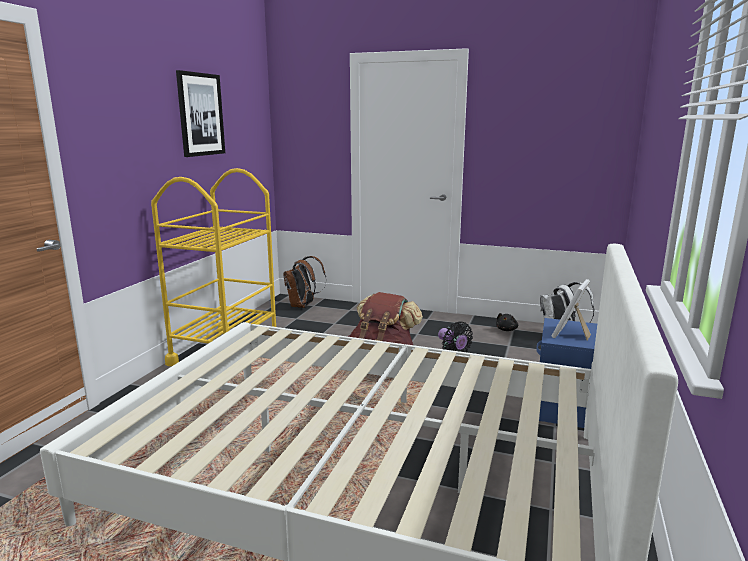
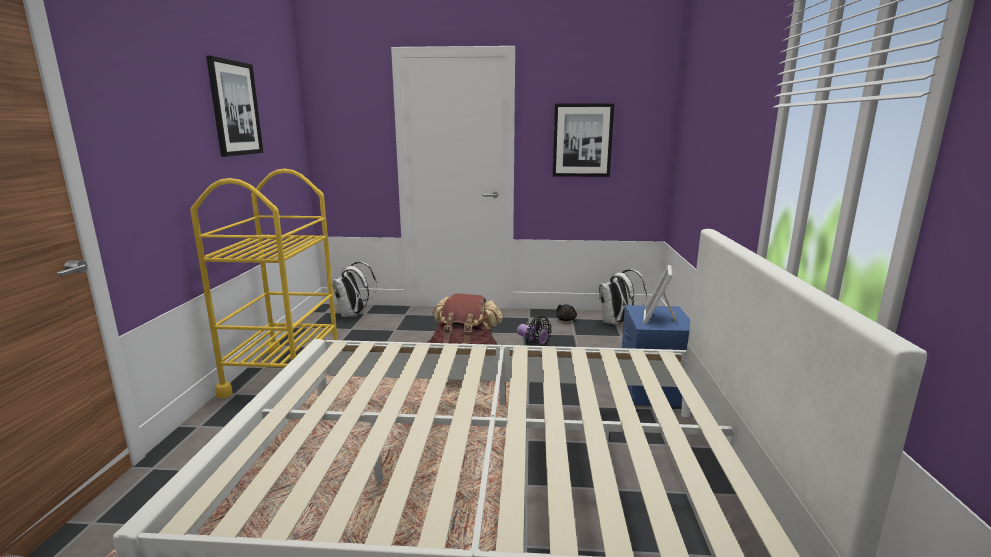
camera: 15 degrees left, 0 degrees up
(303, 306) = (354, 314): brown backpack -> white backpack
(535, 144) = (582, 140): none -> picture

